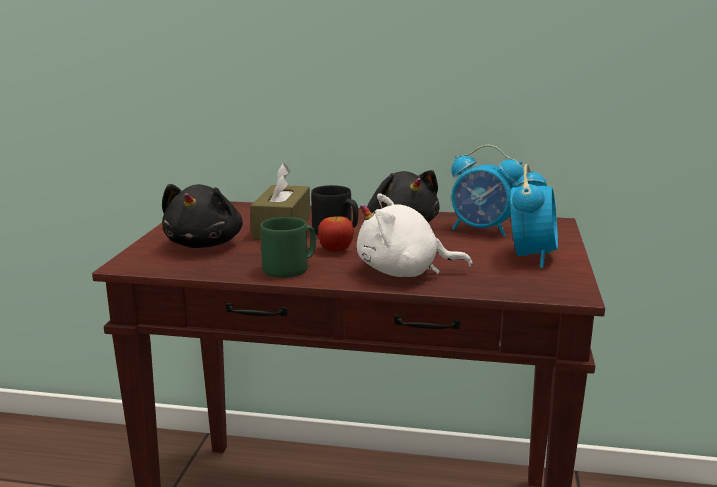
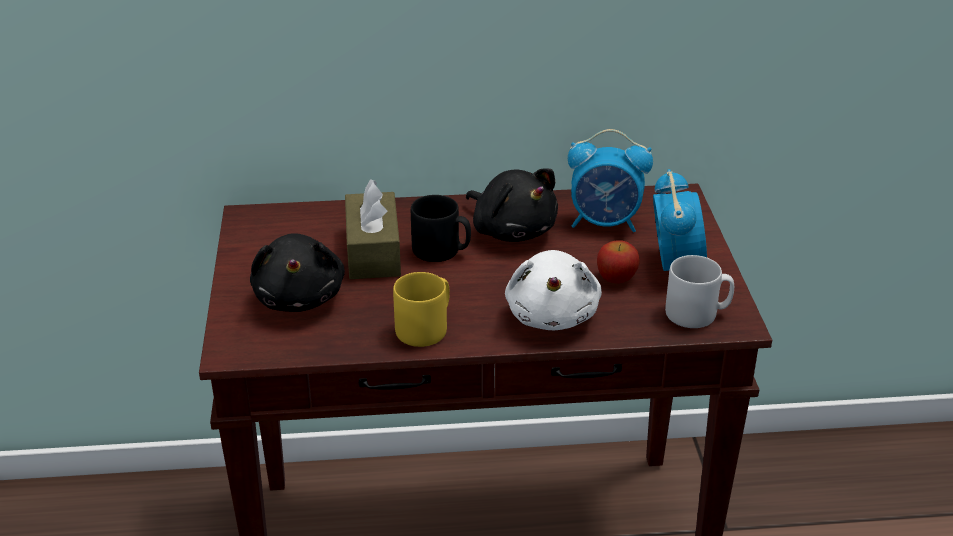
camera: 15 degrees left, 15 degrees up
(290, 268) = (426, 328): green mug -> yellow mug
(336, 250) = (459, 285): apple -> apple (616, 278)
(404, 272) = (552, 315): white plush toy -> white plush toy turned 75 degrees counterclockwise
(538, 285) = (697, 314): none -> grey mug

